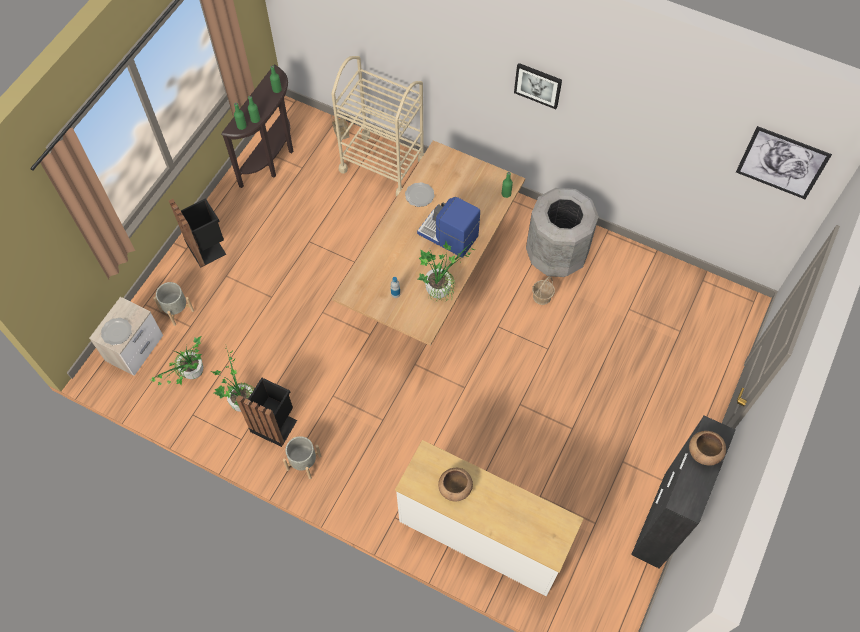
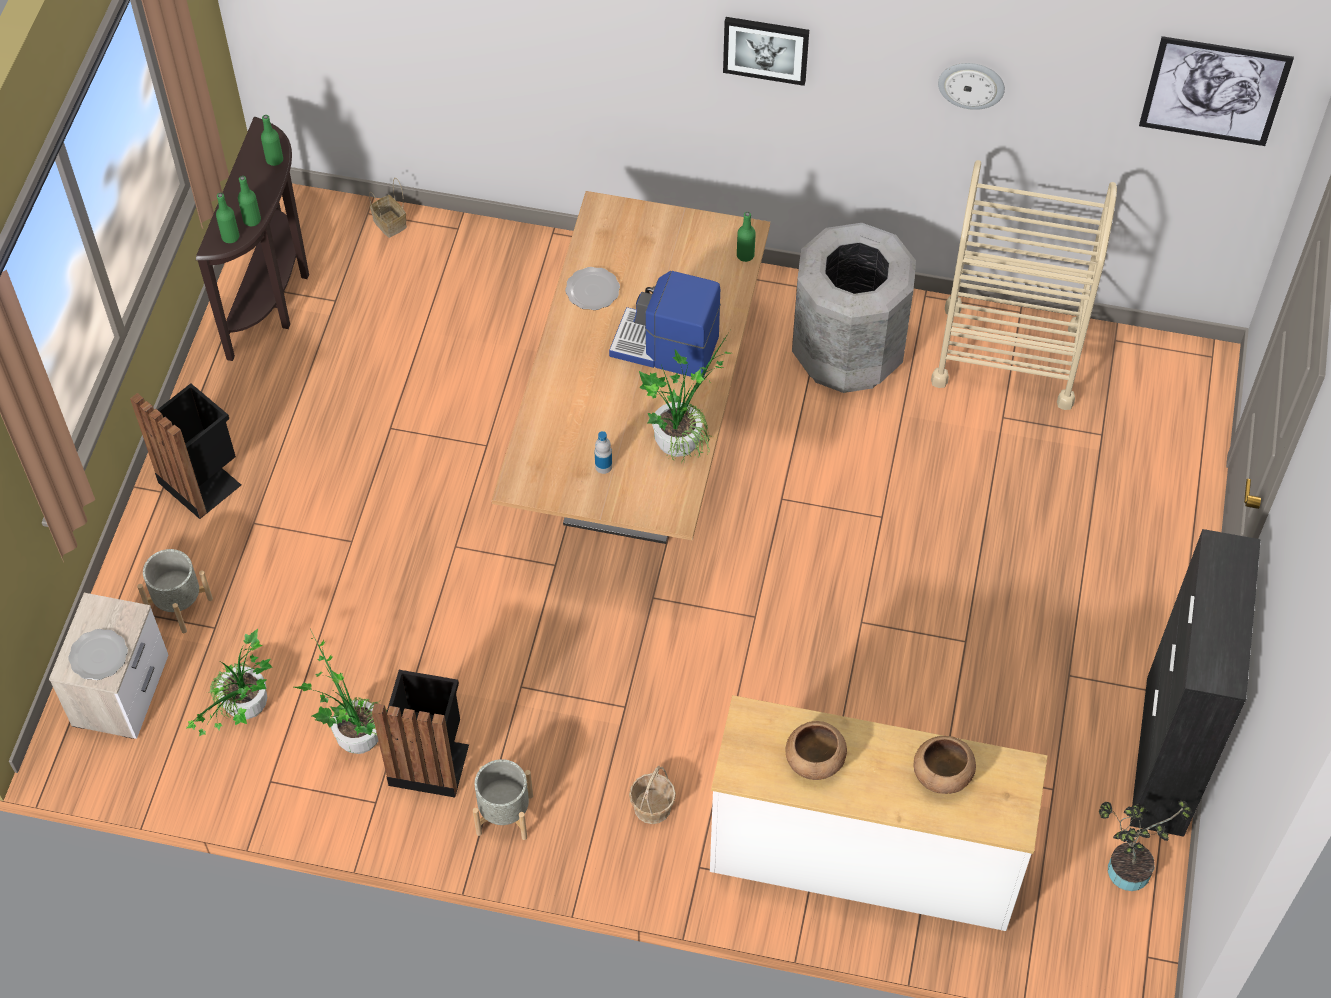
camera: 15 degrees left, 5 degrees down
(382, 165) = (484, 264): beige cart -> beige cart (1008, 355)
(541, 297) = (844, 430): basket -> basket (652, 807)
(621, 577) = (1124, 868): none -> potted plant
(646, 128) = (971, 84): none -> wall clock
(704, 452) = (1220, 586): brown bowl -> brown bowl (941, 774)

